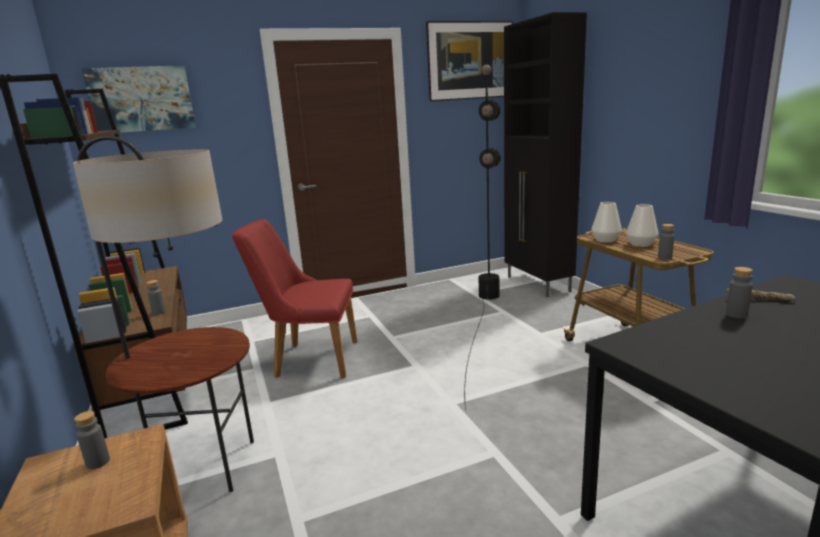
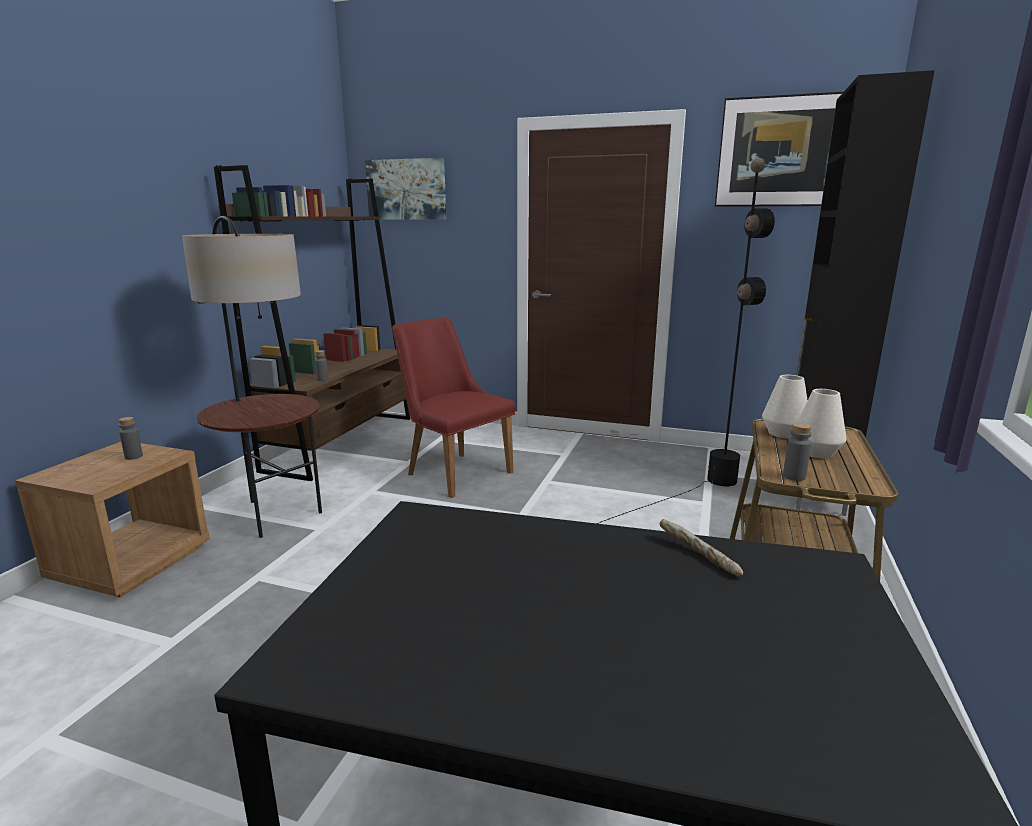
camera: 40 degrees right, 0 degrees up
(736, 314) = (612, 552): grey bottle -> none

